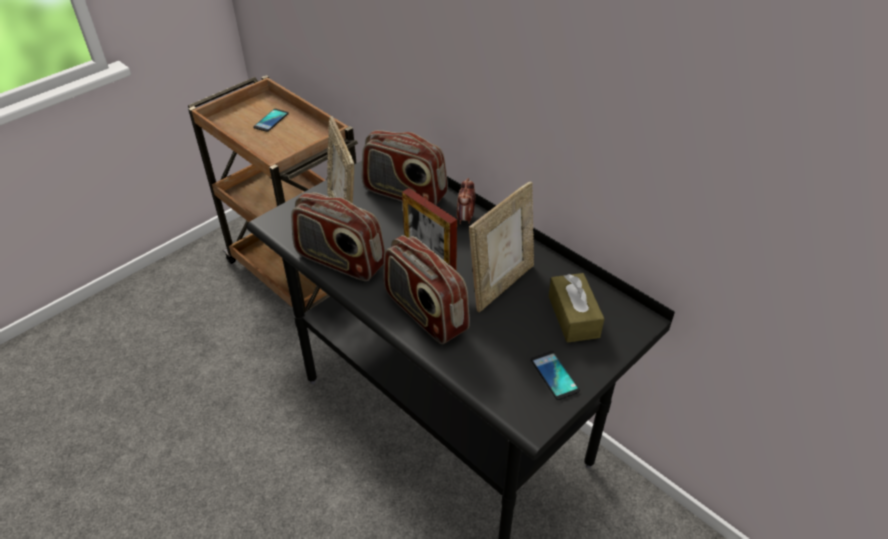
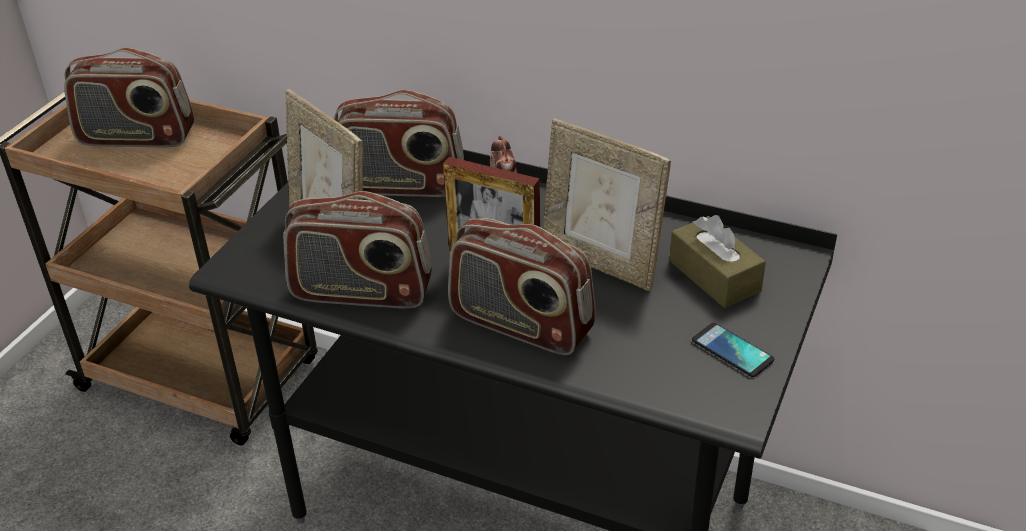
camera: 20 degrees left, 5 degrees down
(271, 120) = (136, 137): phone -> radio
(501, 284) = (600, 263): picture frame -> picture frame turned 105 degrees clockwise

